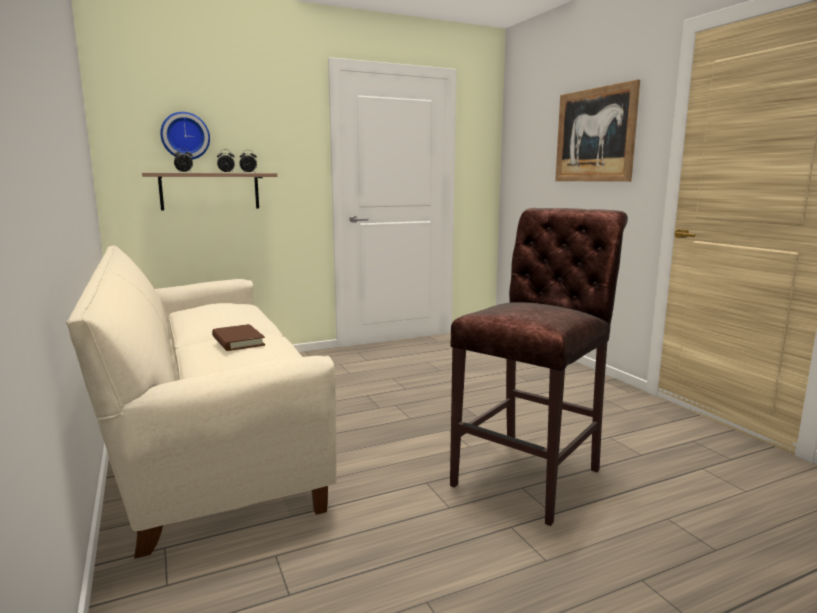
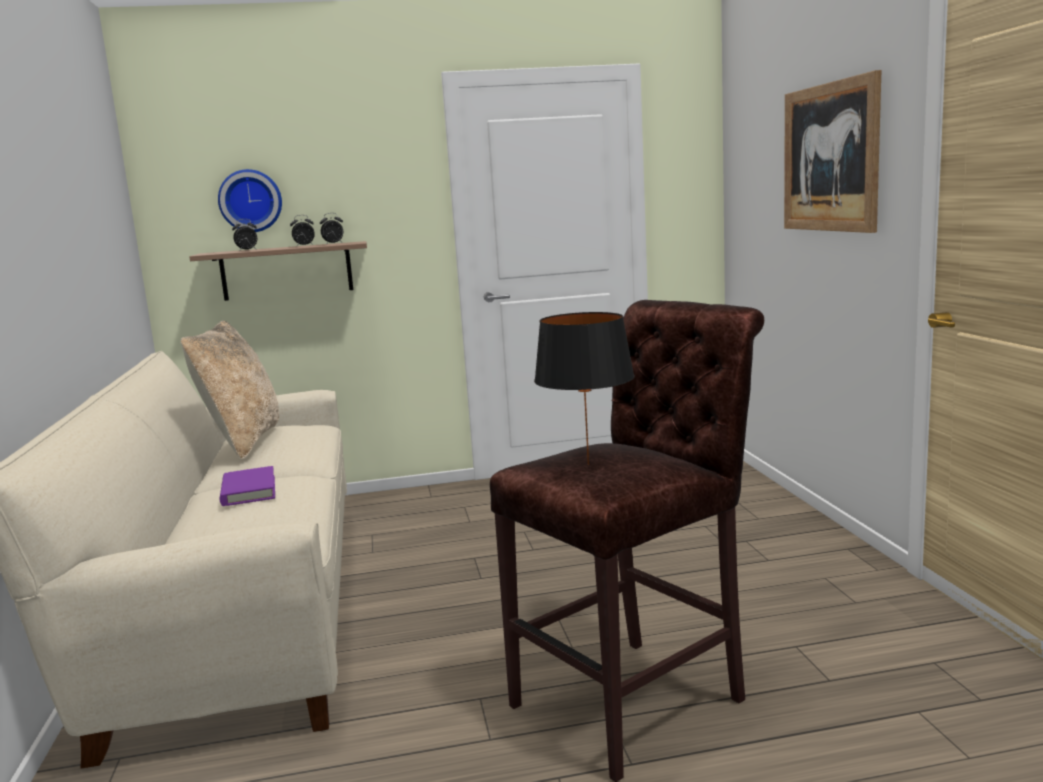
camera: 15 degrees right, 0 degrees up
(198, 313) = (244, 443): none -> beige pillow
(238, 341) = (248, 491): brown book -> purple book
(526, 311) = (588, 464): none -> black table lamp

